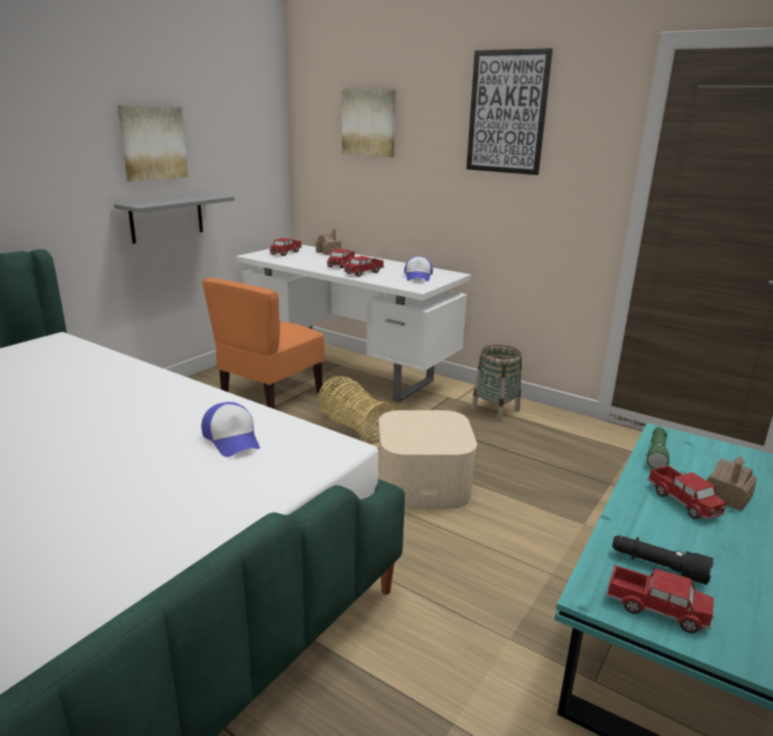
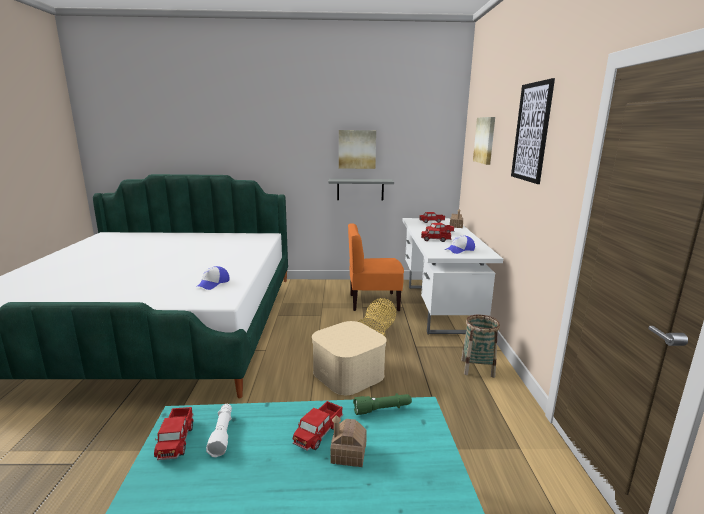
camera: 55 degrees right, 5 degrees down
(657, 566) = (222, 434): black flashlight -> white flashlight

